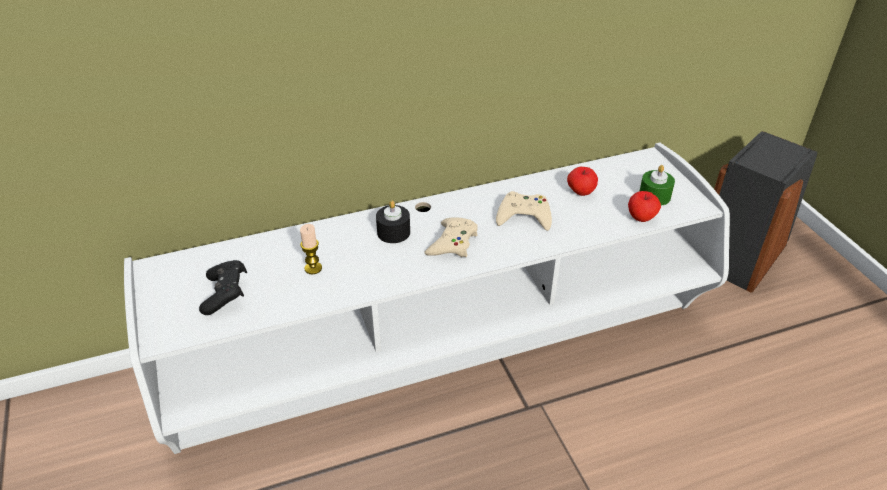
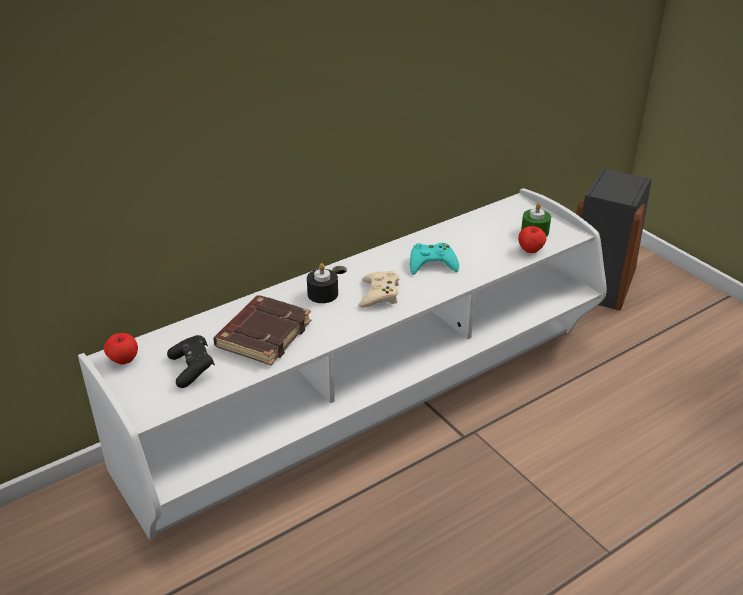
camera: 15 degrees left, 5 degrees down
(313, 268) = (263, 334): candle -> brown book
(524, 216) = (432, 264): beige game controller -> turquoise game controller
(580, 192) = (472, 237): apple -> apple (123, 360)

